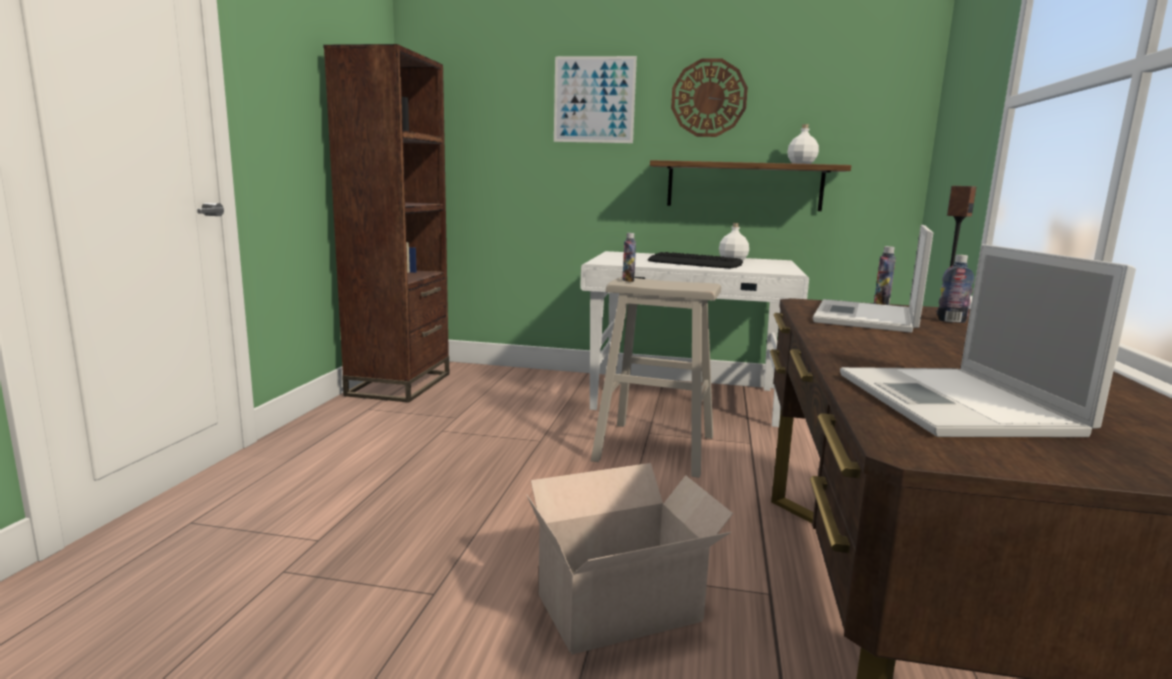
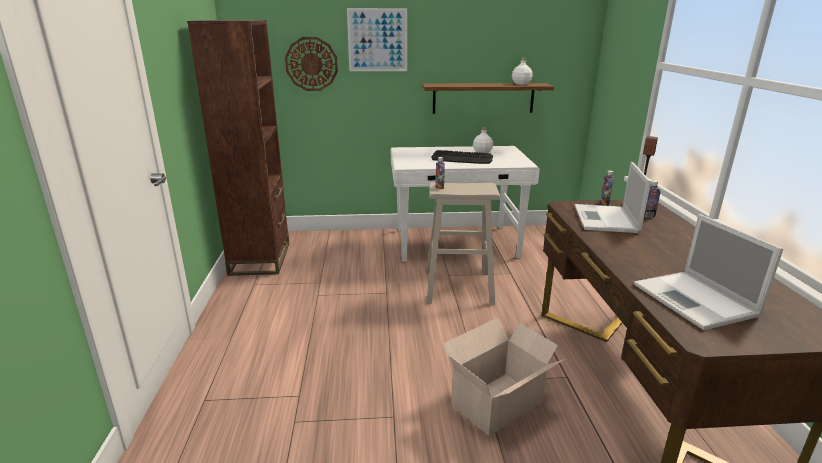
camera: 15 degrees left, 10 degrees up
(708, 98) = (458, 38): wall clock -> wall clock (311, 64)

